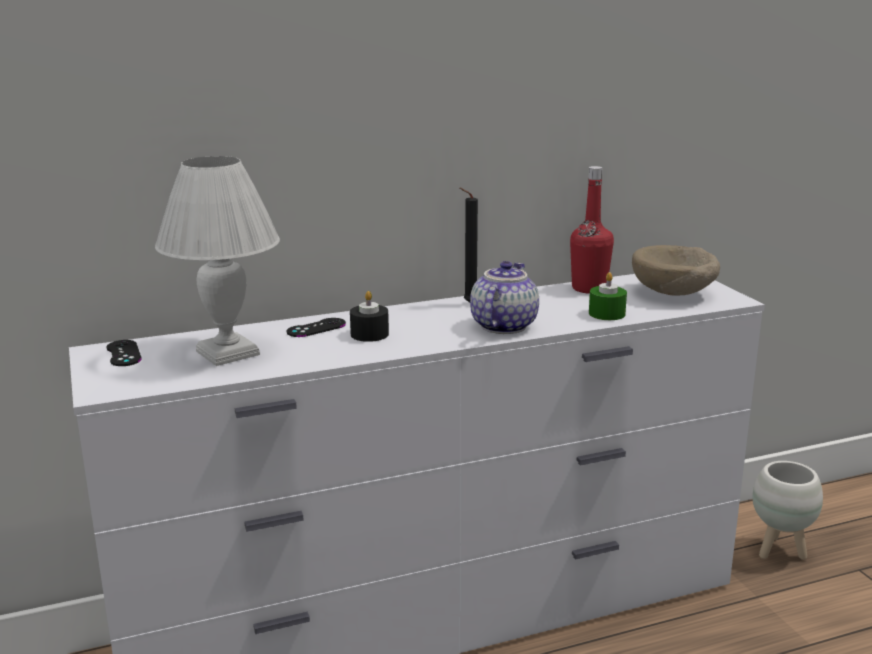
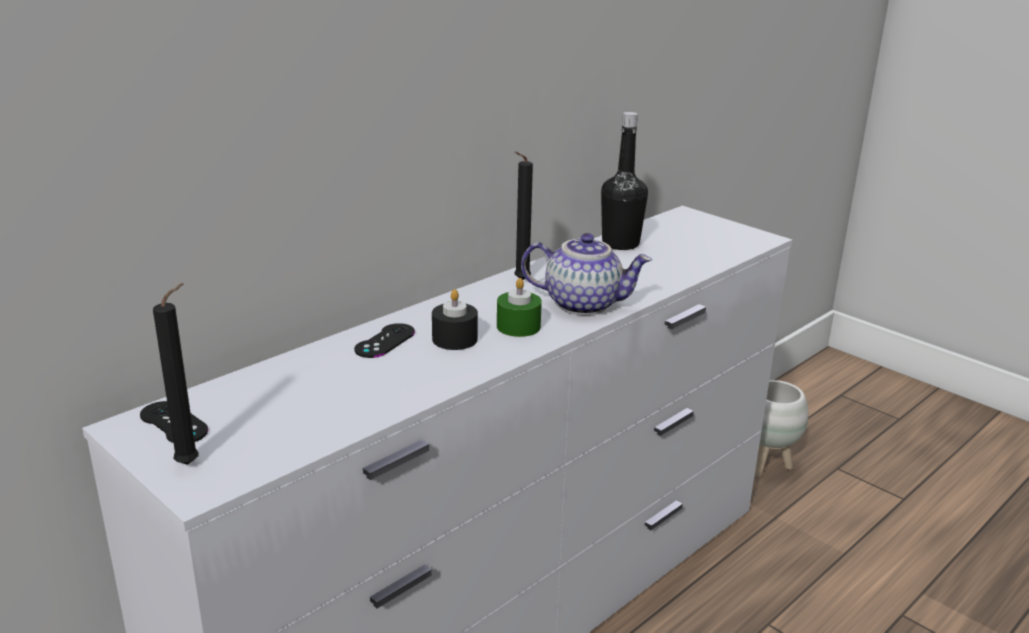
camera: 25 degrees left, 5 degrees up
(110, 377) = (191, 463): none -> black candle
(226, 353) = (311, 397): white table lamp -> none
(502, 326) = (584, 304): teapot -> teapot turned 105 degrees clockwise
(589, 288) = (620, 244): red bottle -> black bottle
(607, 314) = (668, 272): green candle -> green candle (518, 326)
(674, 294) = (705, 239): beige bowl -> none

